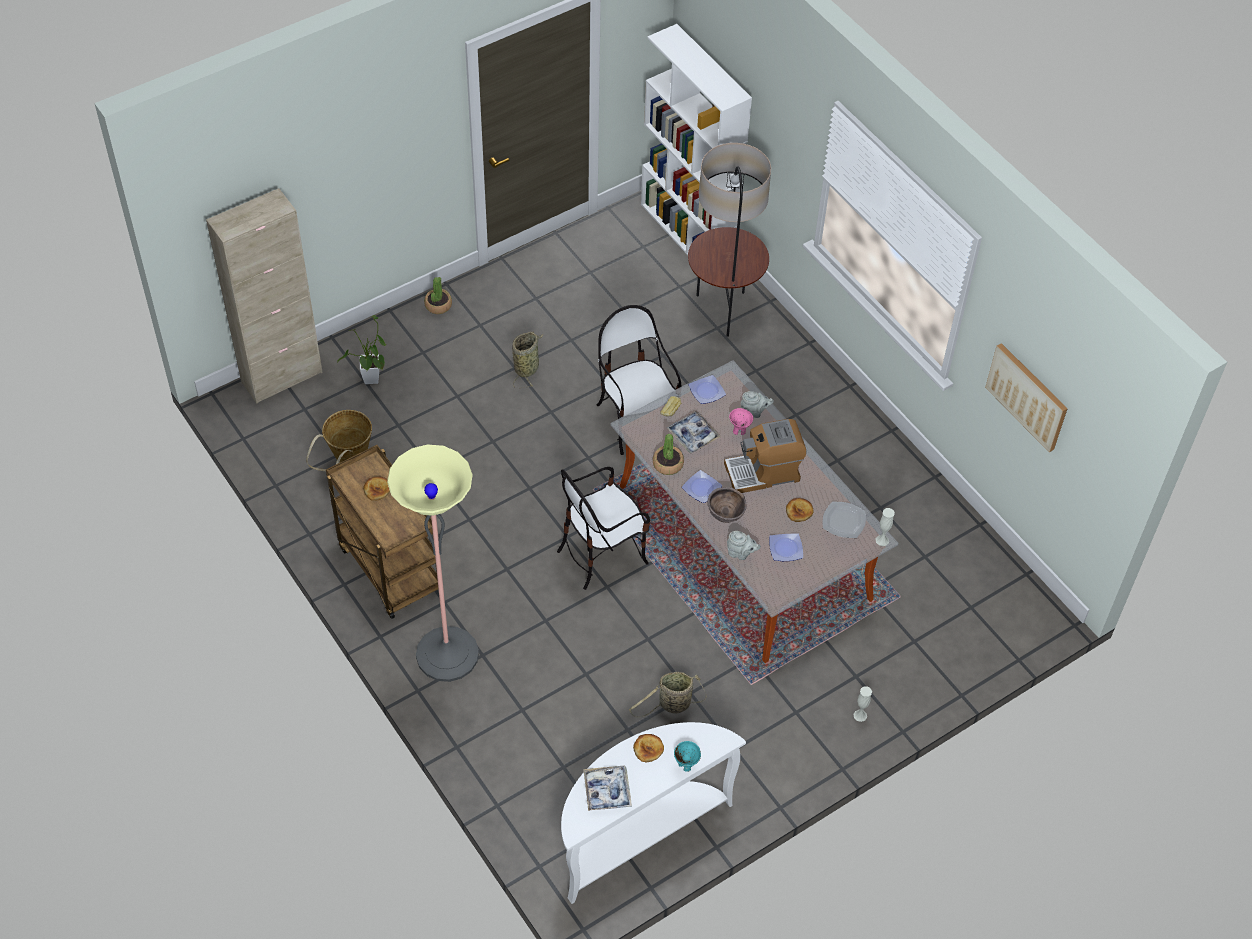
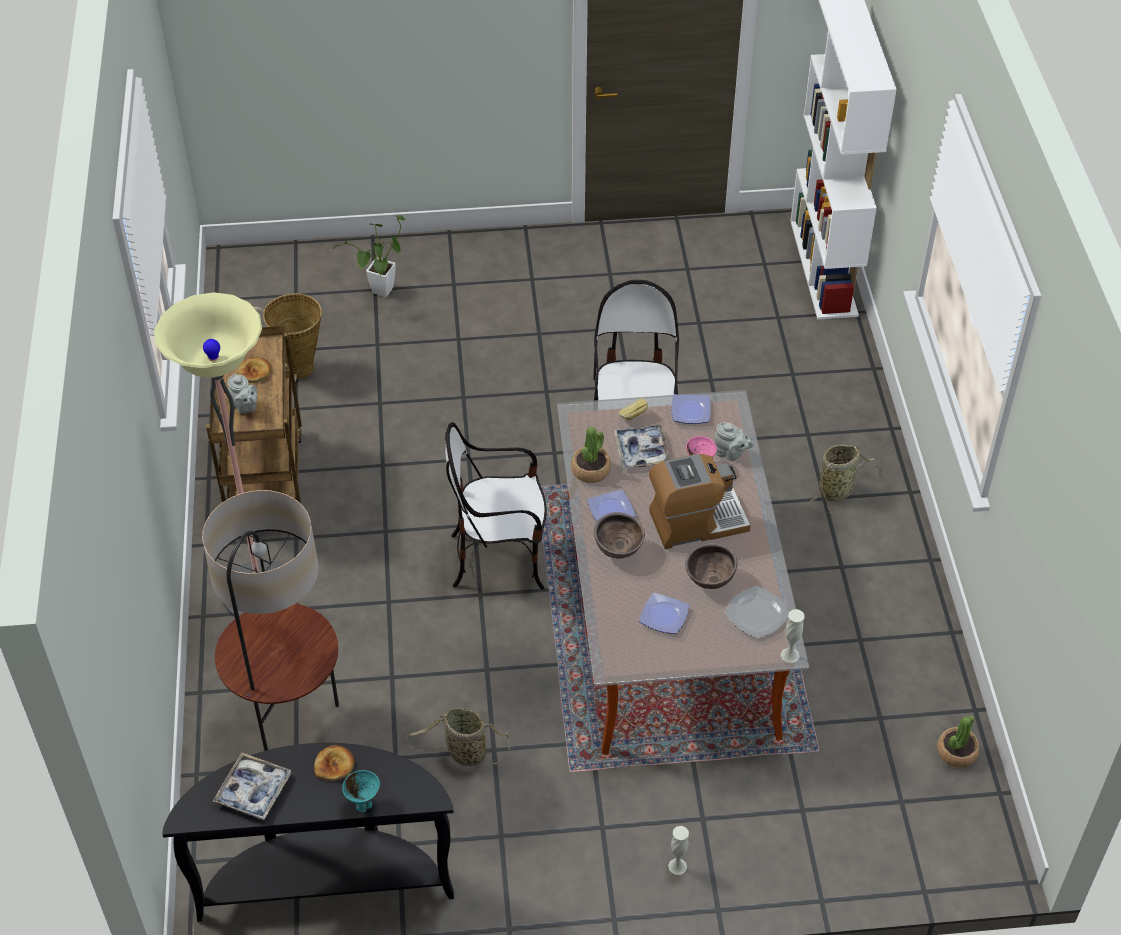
camera: 30 degrees right, 5 degrees down
(282, 377) = (296, 257): beige cabinet -> none
(438, 305) = (502, 245): potted plant -> potted plant (956, 752)
(527, 367) = (552, 338): basket -> basket (837, 490)
(638, 833) = (325, 878): white console table -> black console table
(723, 312) = (810, 360): floor lamp -> floor lamp (290, 722)
(740, 553) = (606, 599): grey teapot -> grey teapot (245, 407)
(763, 472) = (696, 522): coffee machine -> coffee machine turned 150 degrees clockwise
(799, 511) = (709, 581): bread -> brown bowl
(1027, 396) = (1042, 536): picture -> none

